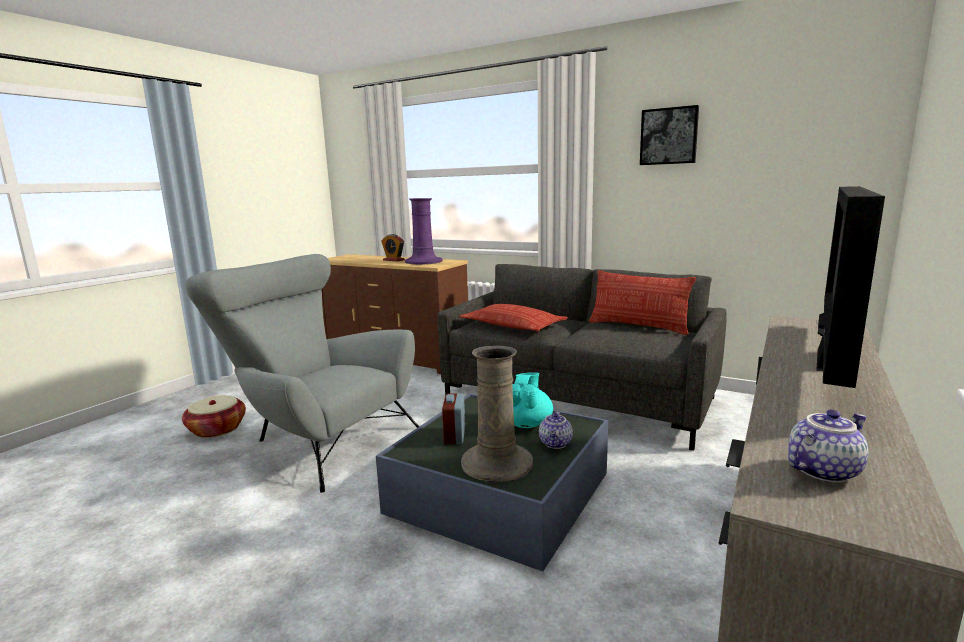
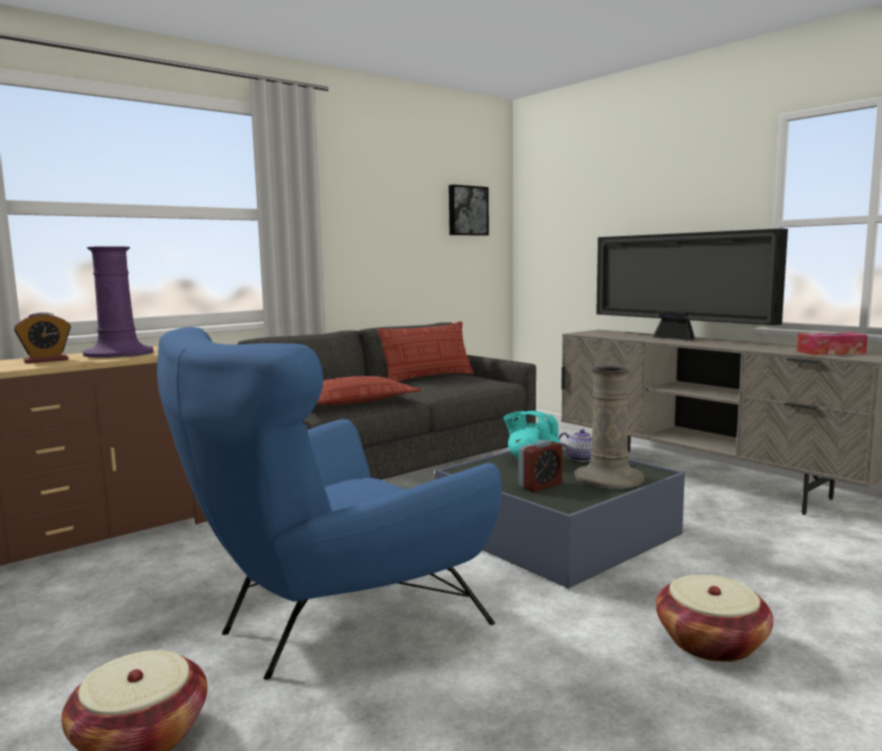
camera: 70 degrees left, 5 degrees down
(295, 601) = (711, 642): none -> basket
(319, 440) = (327, 622): grey armchair -> blue armchair
(455, 436) = (540, 486): alarm clock -> alarm clock turned 60 degrees counterclockwise
(669, 136) = (376, 192): picture -> picture (467, 211)
(822, 470) = (830, 352): teapot -> tissue box

